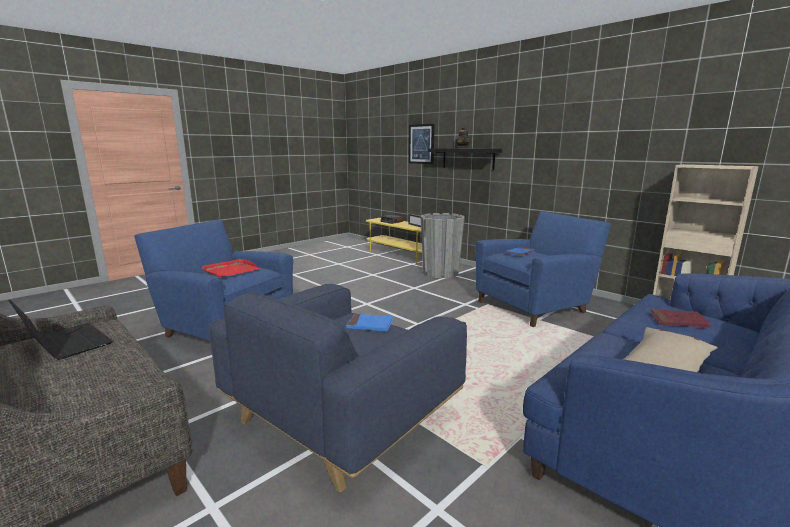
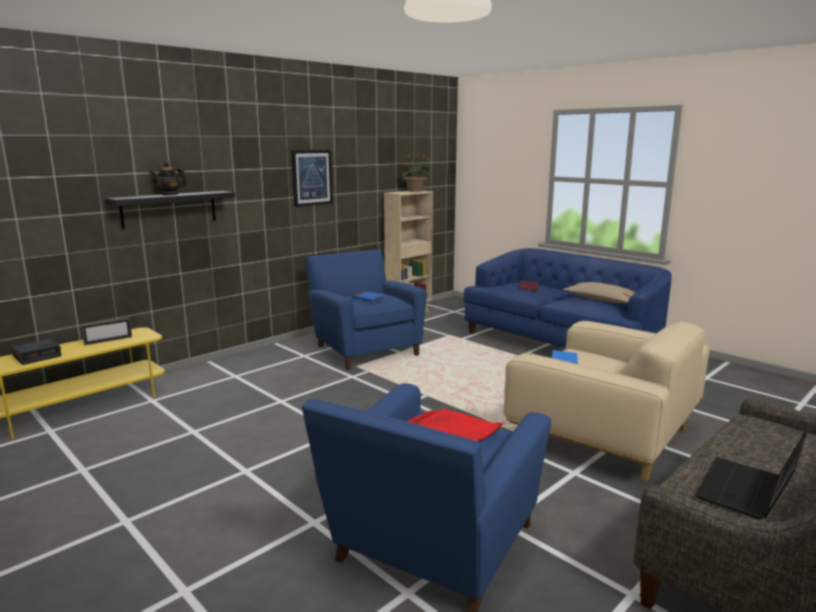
camera: 90 degrees left, 0 degrees up
(342, 414) = (603, 434): blue armchair -> beige armchair
(421, 144) = (58, 193): picture -> picture (312, 177)
(440, 273) = (220, 382): grey planter -> none
(733, 165) = (415, 191): none -> potted plant

